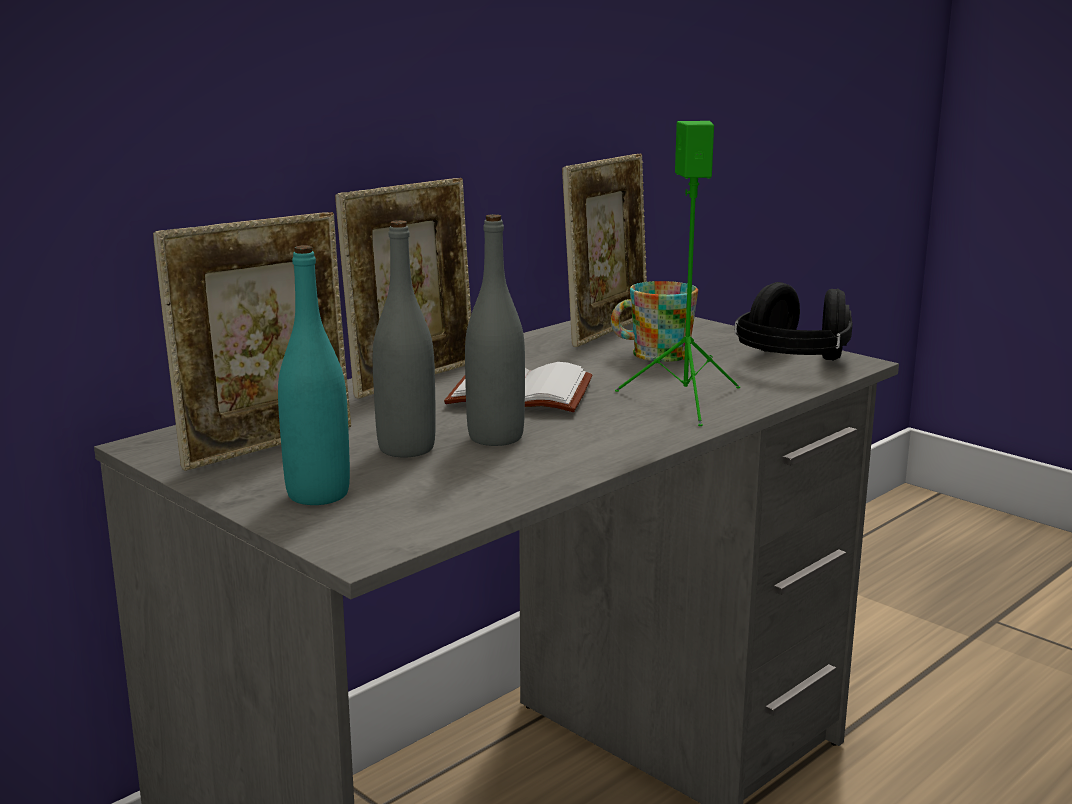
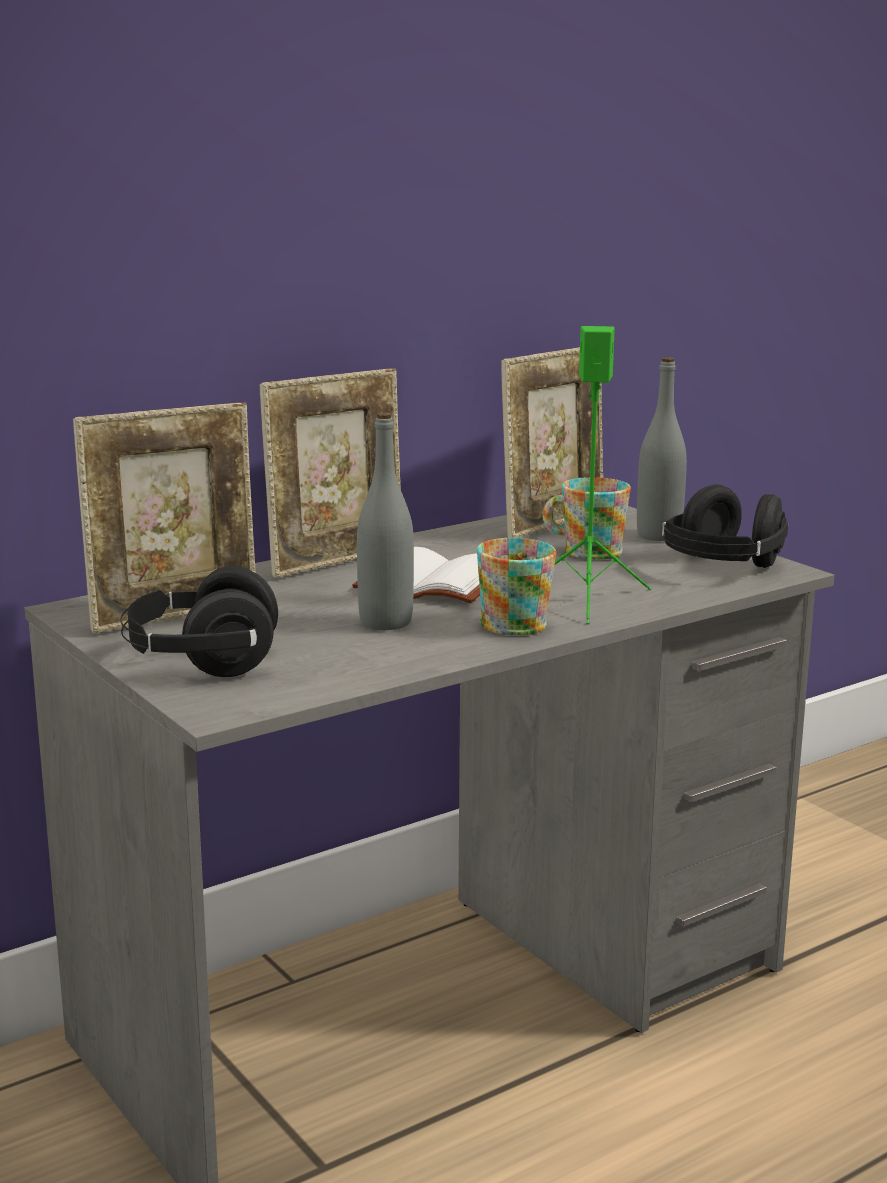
camera: 10 degrees right, 0 degrees up
(318, 494) = (201, 662): turquoise bottle -> black headphones
(406, 448) = (298, 627): grey bottle -> grey bottle (658, 535)
(629, 428) = (517, 621): none -> mug

